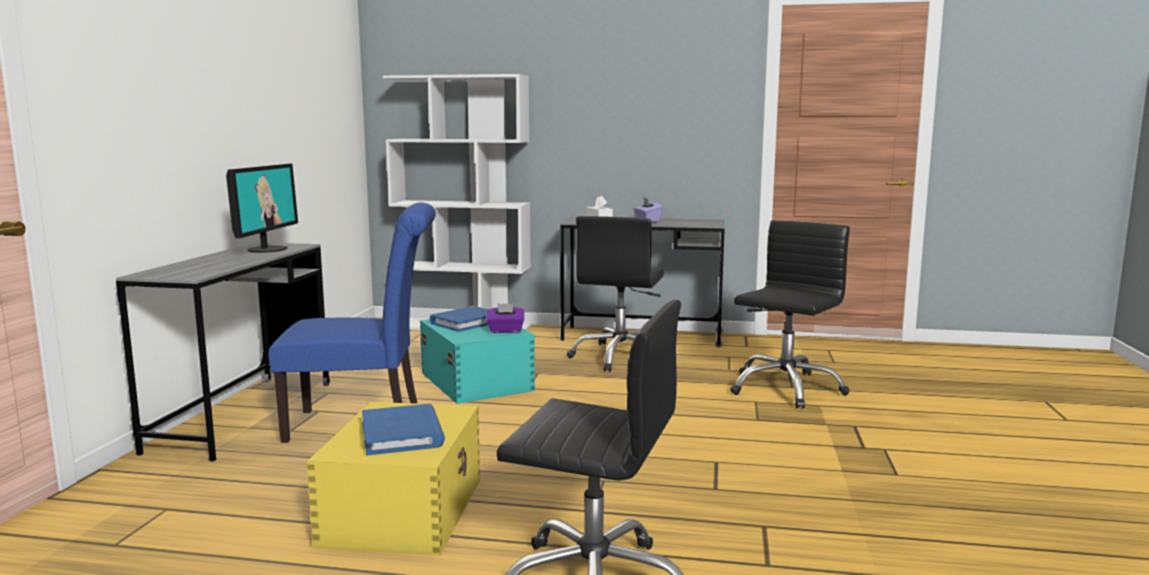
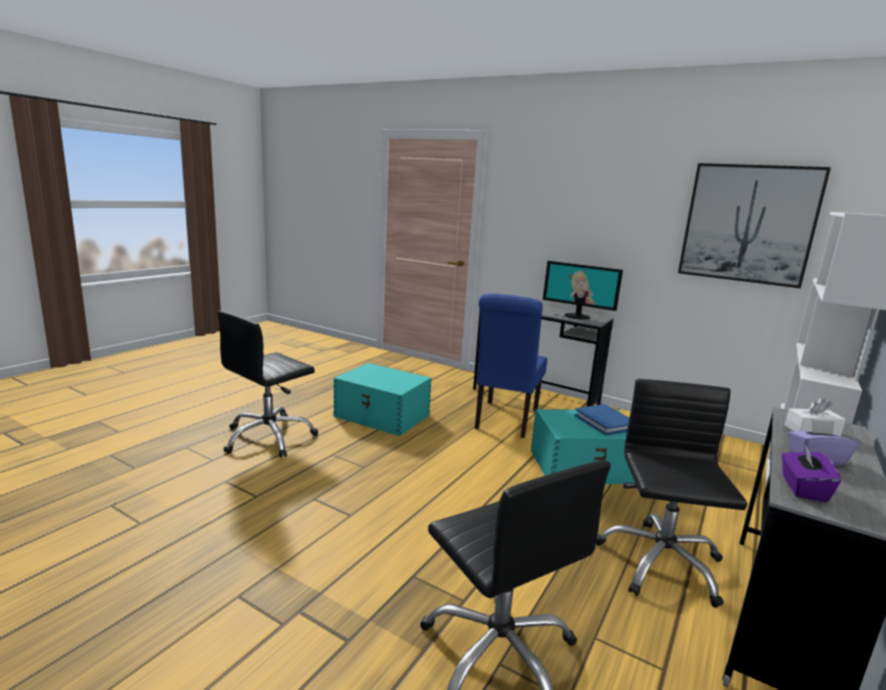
camera: 110 degrees right, 5 degrees up
(312, 92) = (748, 224): none -> picture
(402, 434) = (377, 377): blue book -> none
(405, 510) = (382, 416): yellow storage box -> turquoise storage box
(505, 331) = (571, 430): purple tissue box -> purple tissue box (802, 488)
(620, 357) = (660, 563): black office chair -> black office chair turned 60 degrees clockwise

